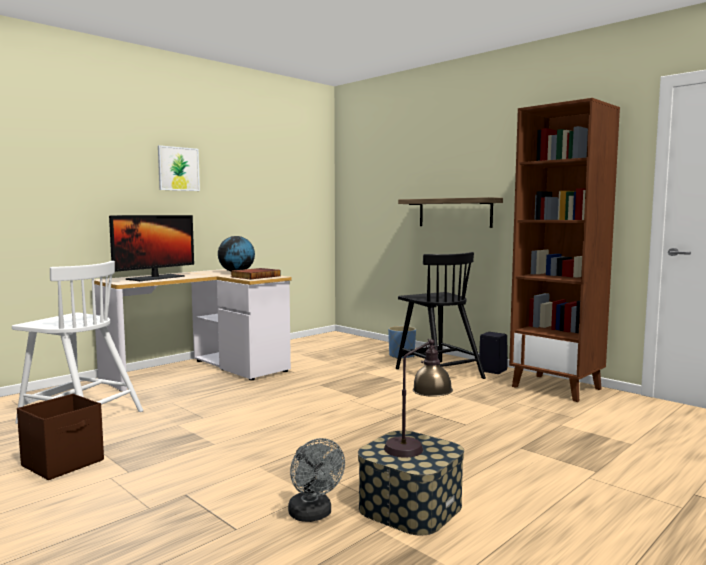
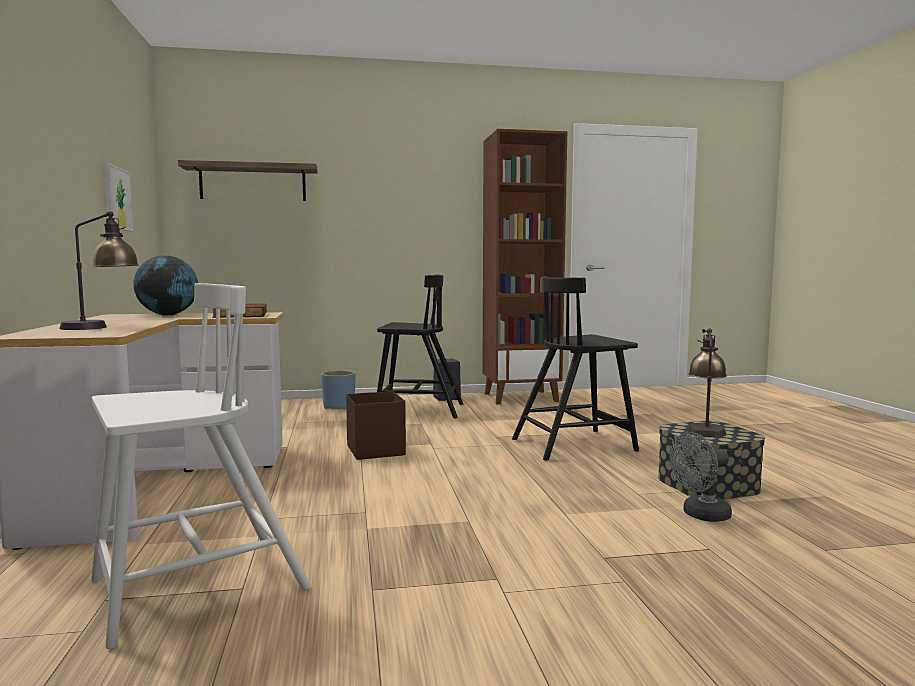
camera: 55 degrees left, 0 degrees up
(64, 463) = (402, 619): brown storage box -> brown storage box (376, 450)
(156, 278) = (102, 327): monitor -> table lamp
(178, 169) = (48, 129): picture -> picture (117, 198)
(313, 515) = (701, 515): grey fan -> grey fan turned 150 degrees clockwise
(441, 436) = (575, 444): none -> black chair
(454, 212) = (374, 234): shelf -> shelf (253, 183)

